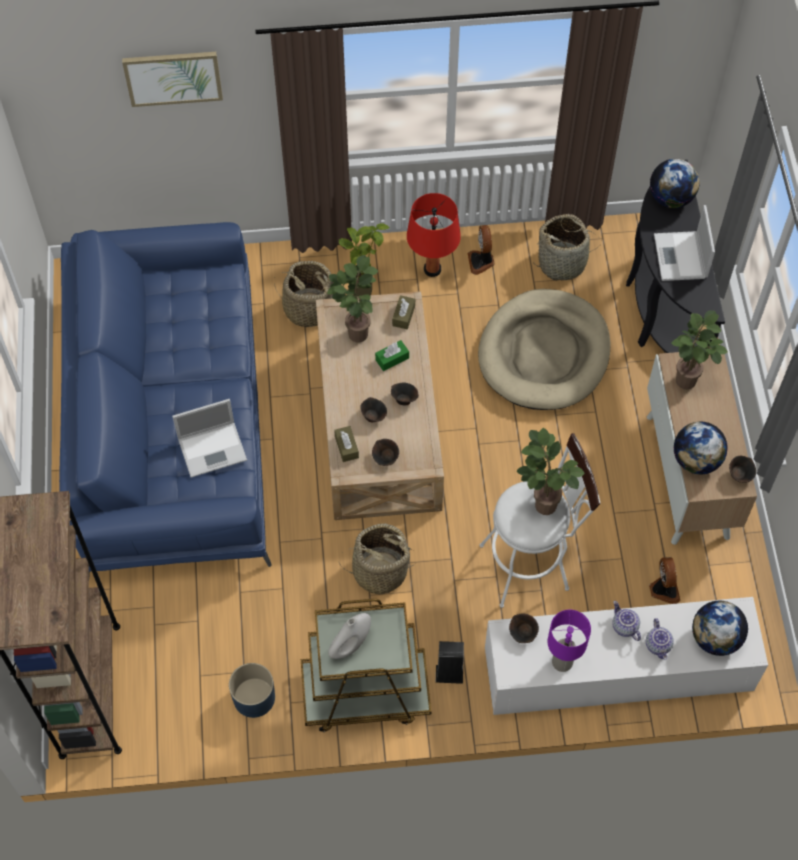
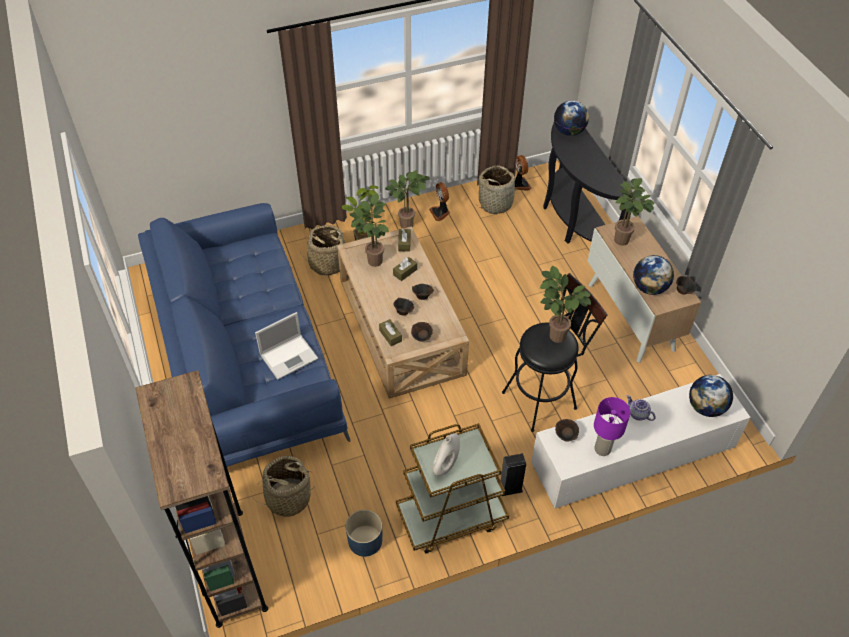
camera: 15 degrees left, 10 degrees down
(173, 77) = (206, 86): picture -> none
(379, 570) = (434, 426): basket -> basket (288, 498)
(392, 359) = (405, 272): green tissue box -> brown tissue box
(432, 269) = (408, 223): red table lamp -> potted plant
(532, 564) = (544, 397): white stool -> black stool
(544, 353) = (503, 260): beige dog bed -> none
(658, 645) = (667, 421): teapot -> none
(663, 589) = (643, 393): fan -> fan (520, 185)
(680, 257) = (590, 164): laptop -> none

